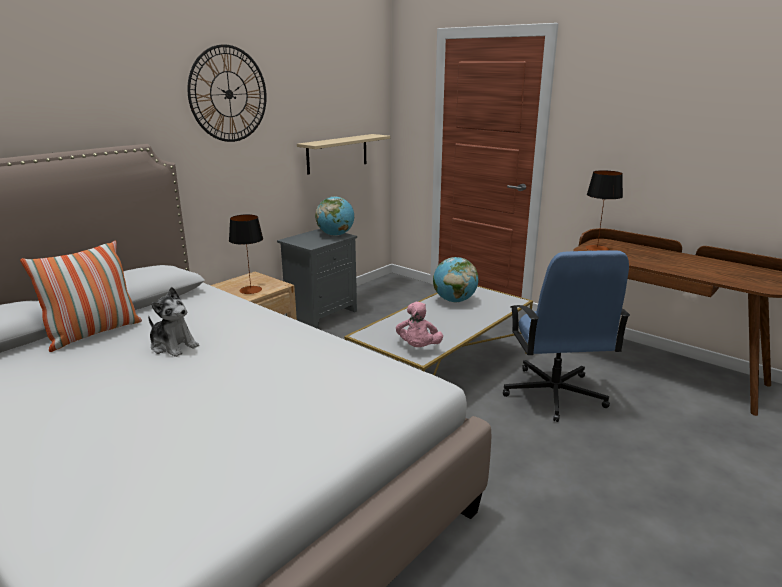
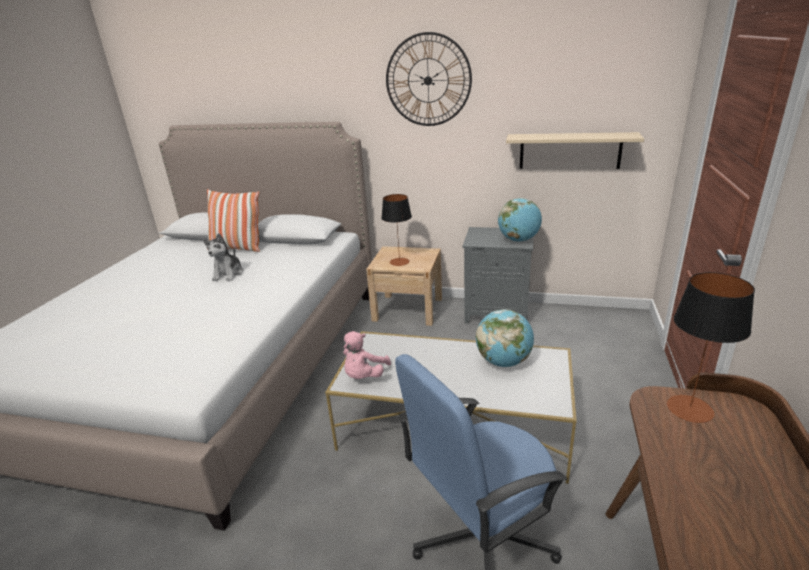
camera: 65 degrees right, 5 degrees up
(418, 348) = (364, 376): pink plush toy -> pink plush toy turned 45 degrees counterclockwise

